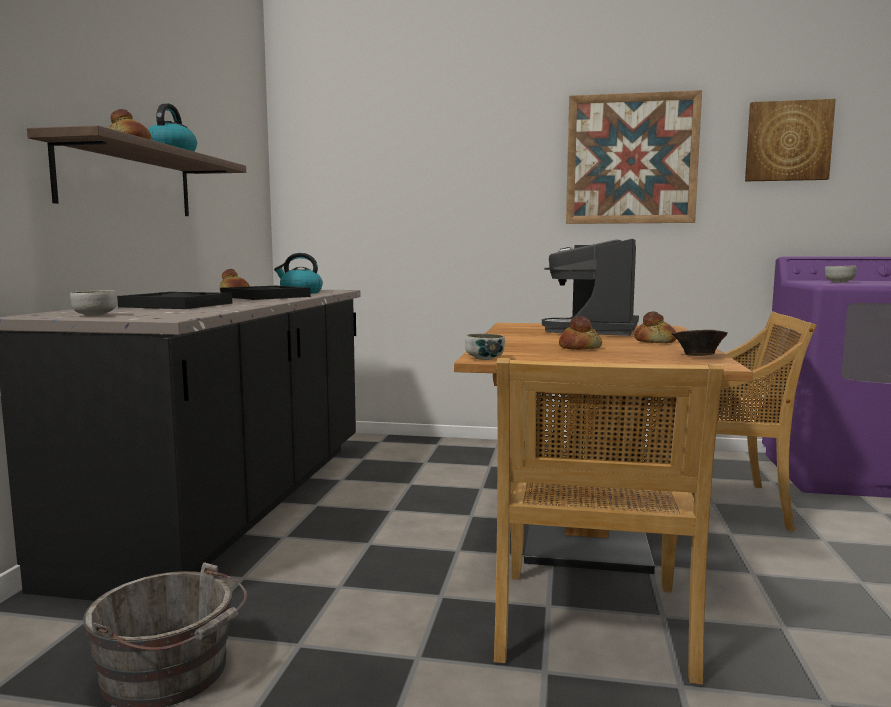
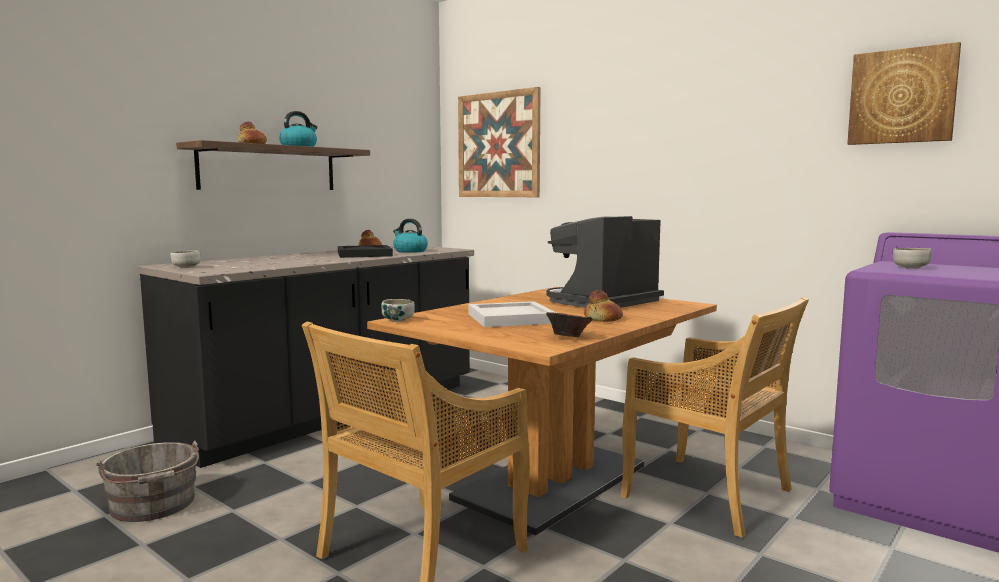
camera: 30 degrees right, 0 degrees up
(177, 305) = (269, 260): black tray -> none
(579, 347) = (509, 318): bread -> white tray
(631, 159) = (726, 124): picture -> picture (498, 145)

